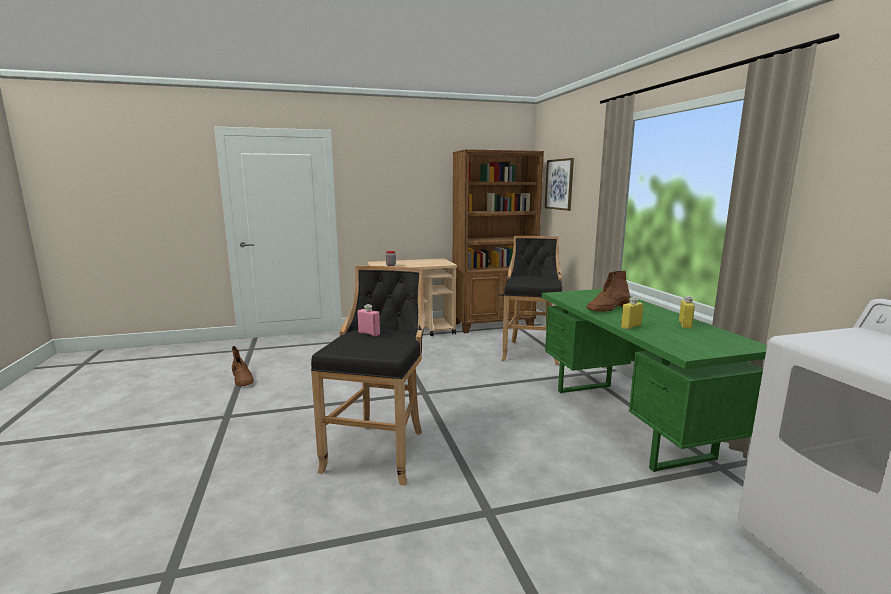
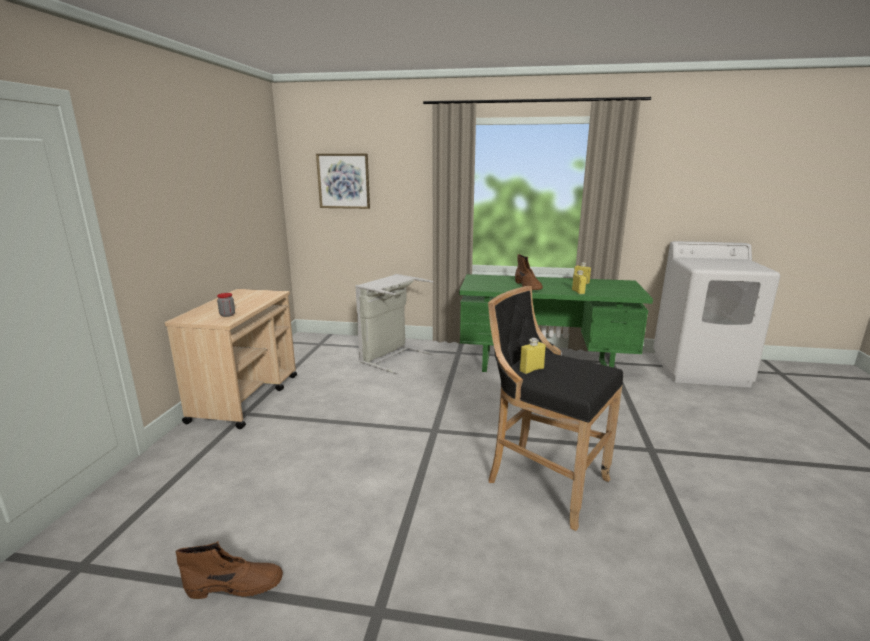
camera: 65 degrees left, 5 degrees up
(369, 333) = (531, 369): pink bottle -> yellow bottle
(493, 325) = (299, 352): brown bookcase -> none
(530, 351) = (391, 357): black stool -> grey laundry basket

